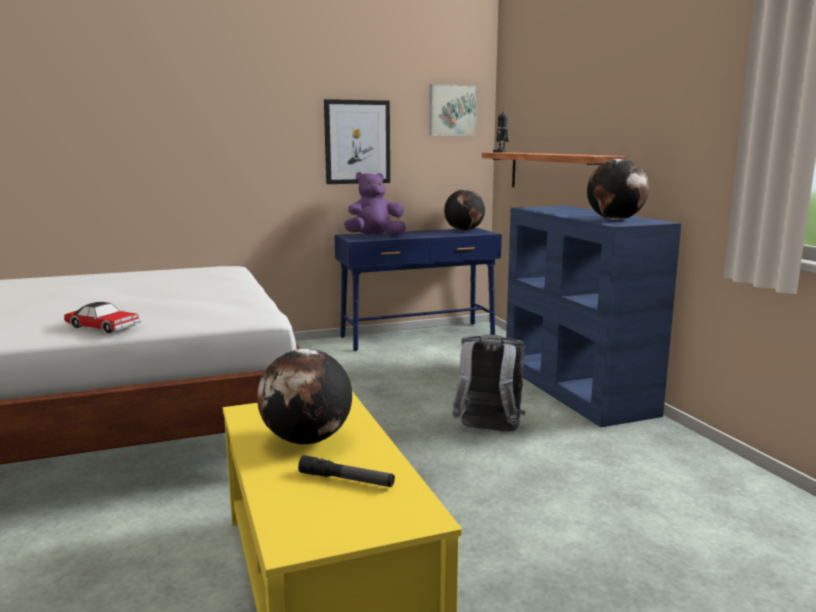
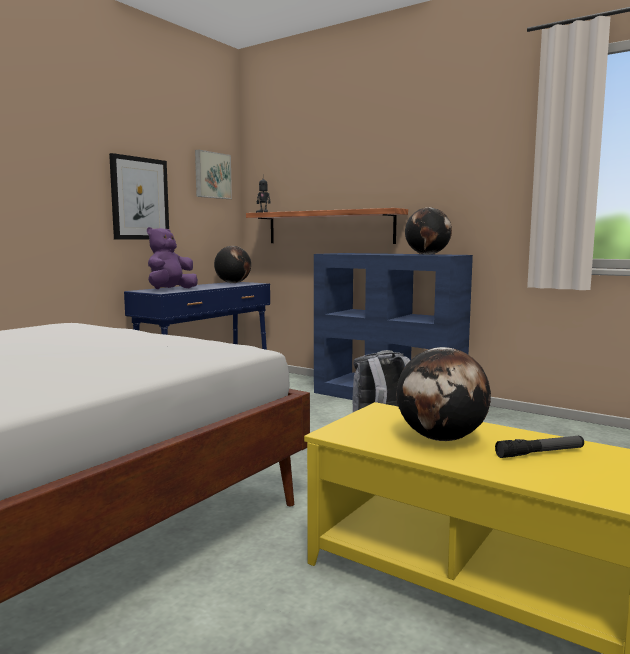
camera: 35 degrees left, 5 degrees down
(103, 326) = (111, 375): toy car -> none

